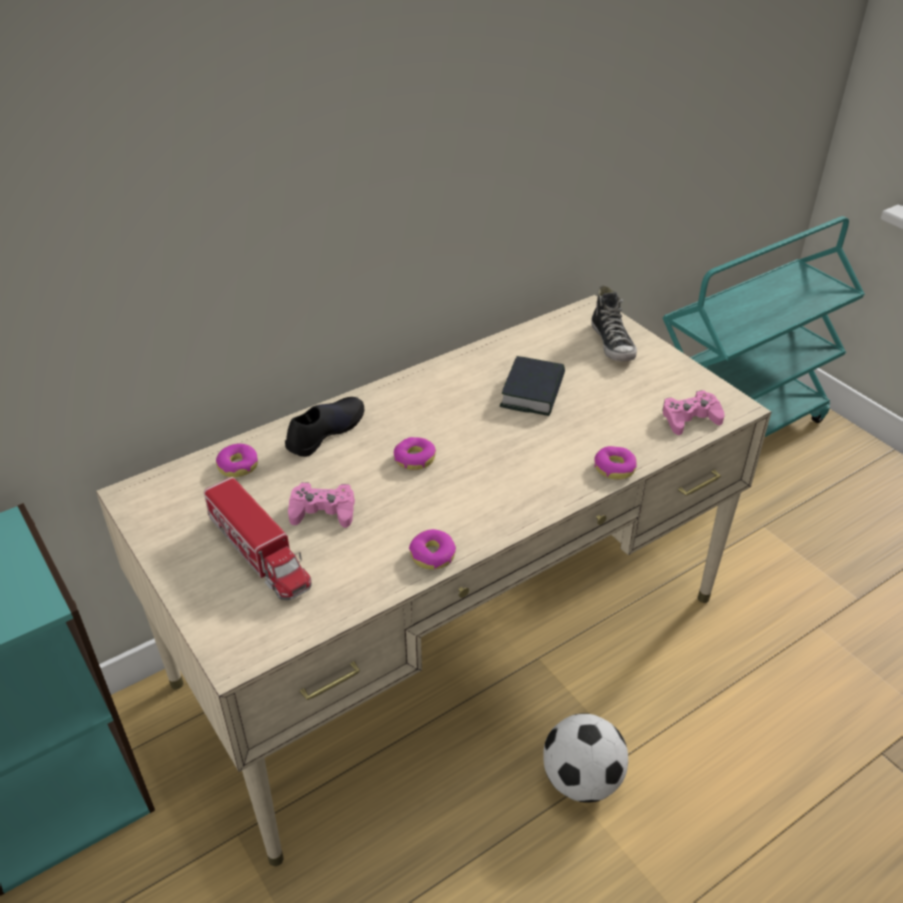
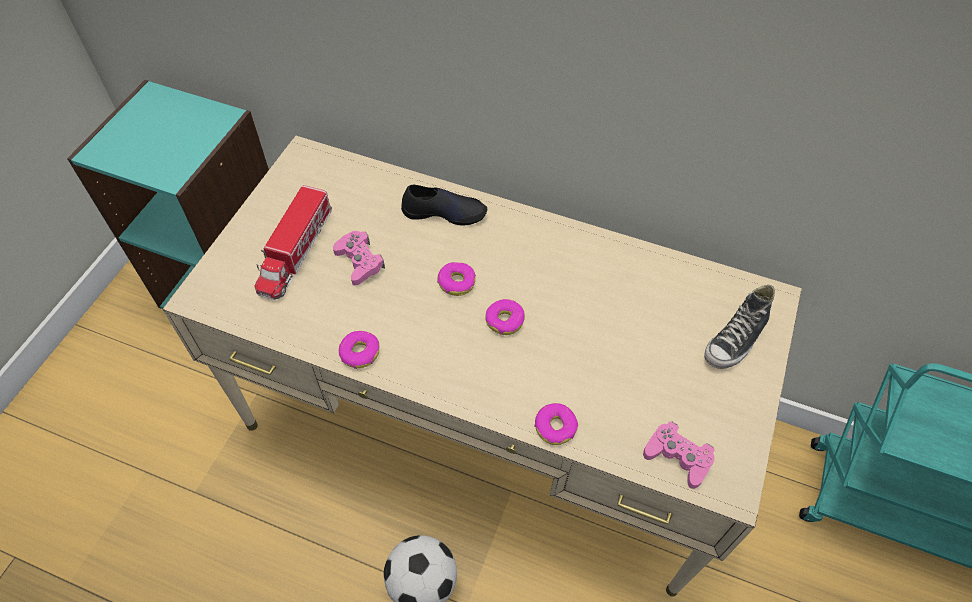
camera: 55 degrees right, 15 degrees up
(238, 466) = (370, 187): donut -> donut (505, 320)
(533, 392) = (606, 316): book -> none

